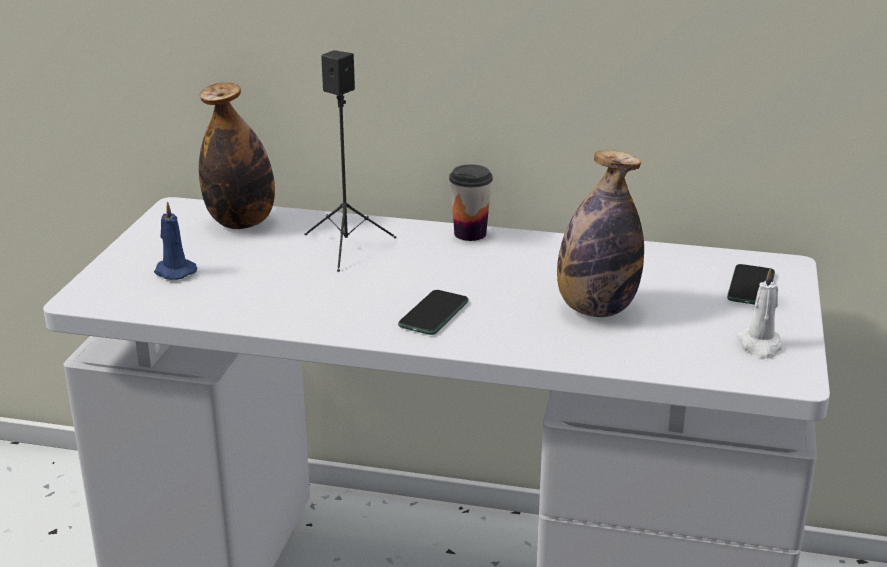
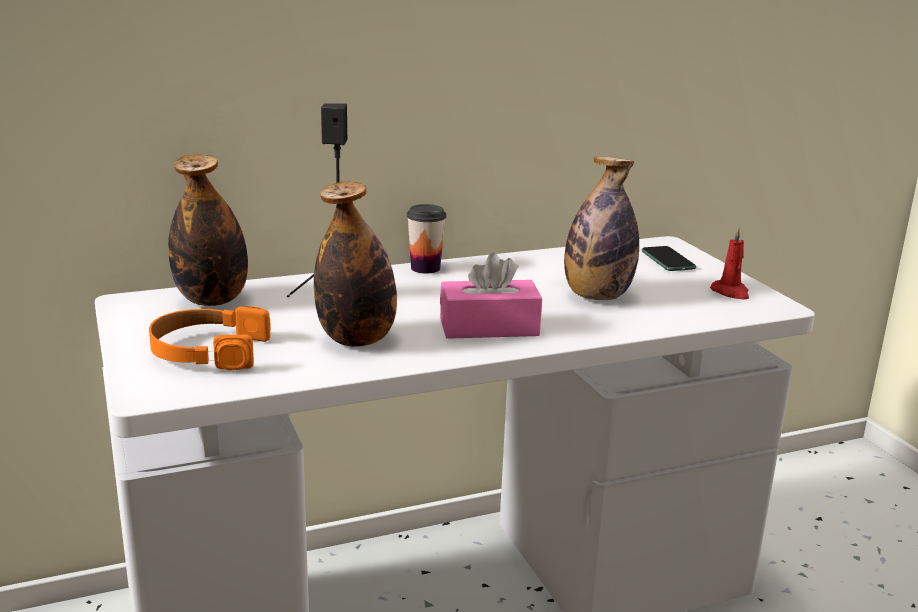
camera: 35 degrees left, 5 degrees down
(174, 271) = (208, 351): blue candle -> orange headphones
(301, 294) = (357, 339): none -> bottle
(434, 314) = (489, 327): phone -> pink tissue box
(760, 345) = (730, 292): white candle -> red candle

